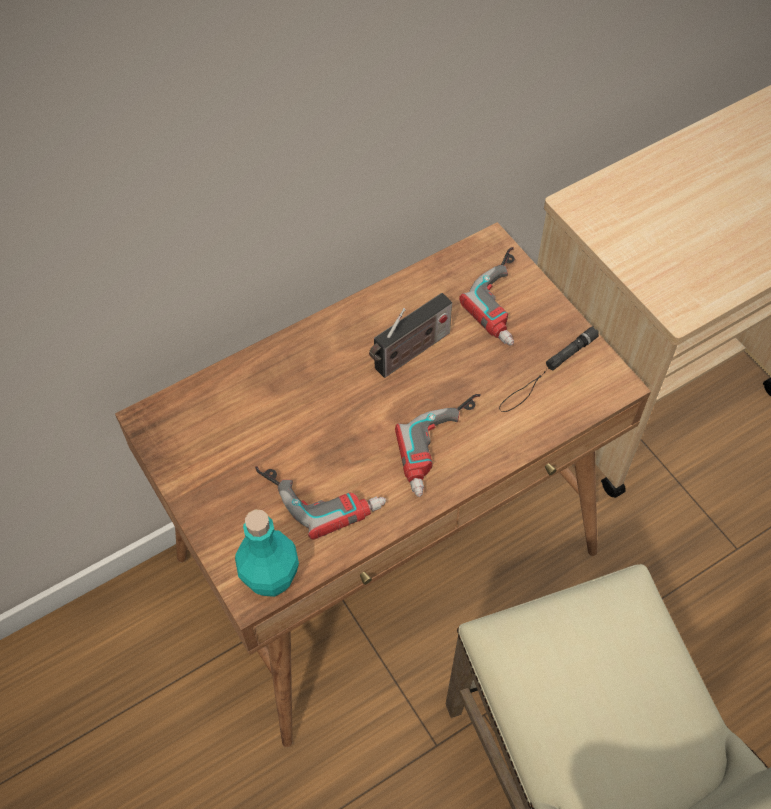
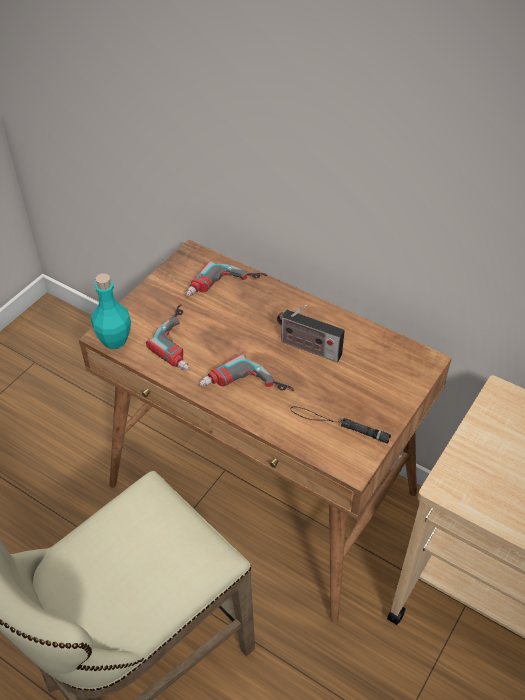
camera: 65 degrees right, 10 degrees down
(508, 301) = (385, 385): power drill -> power drill (225, 288)

